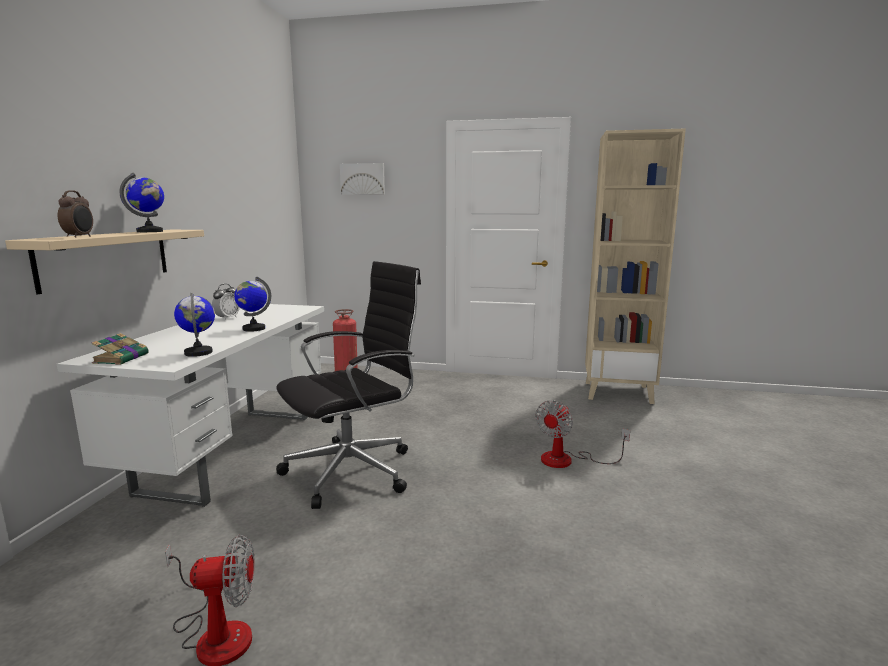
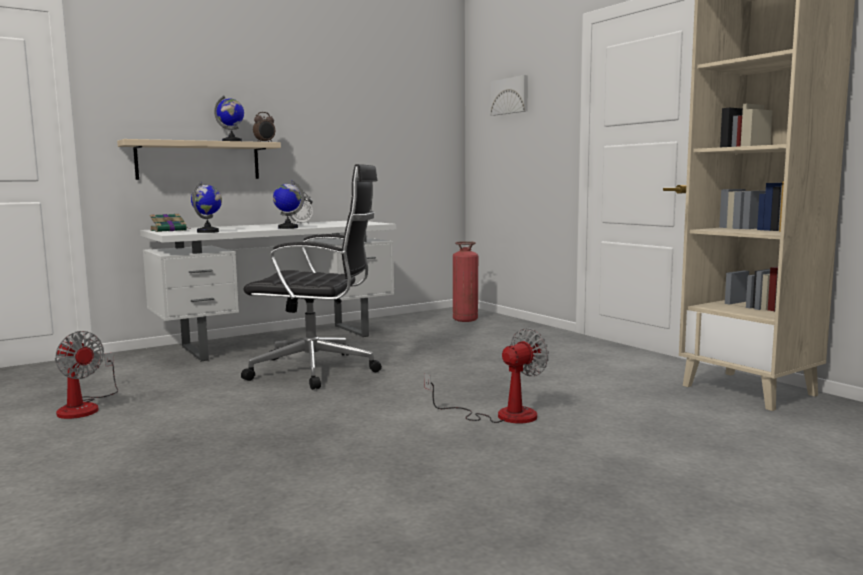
camera: 45 degrees right, 5 degrees down
(80, 237) = (158, 139): alarm clock -> alarm clock (265, 142)
(567, 460) = (501, 415): fan -> fan turned 150 degrees clockwise

